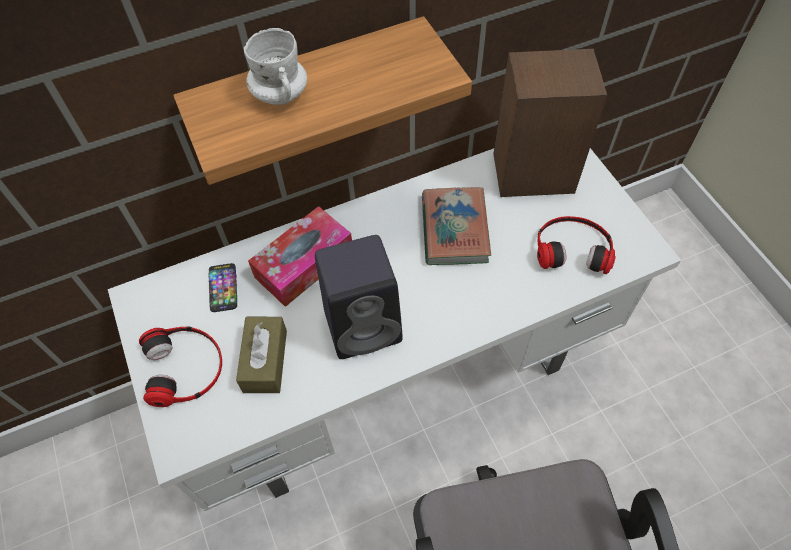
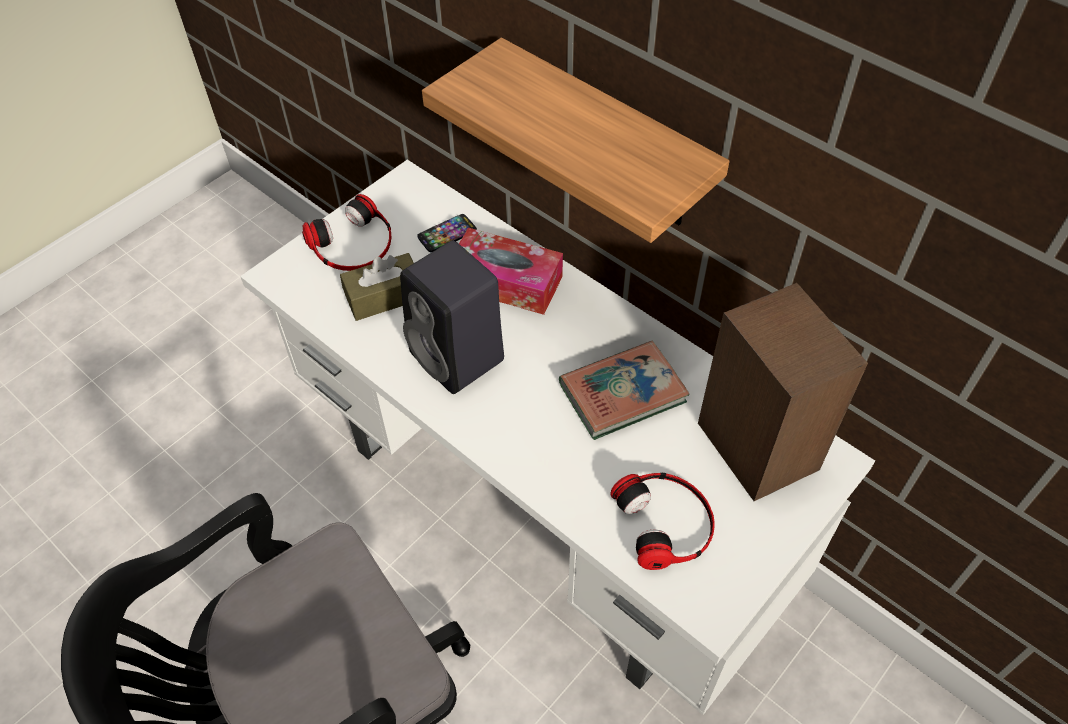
camera: 65 degrees right, 5 degrees down
(280, 94) = (541, 99): white mug -> none

